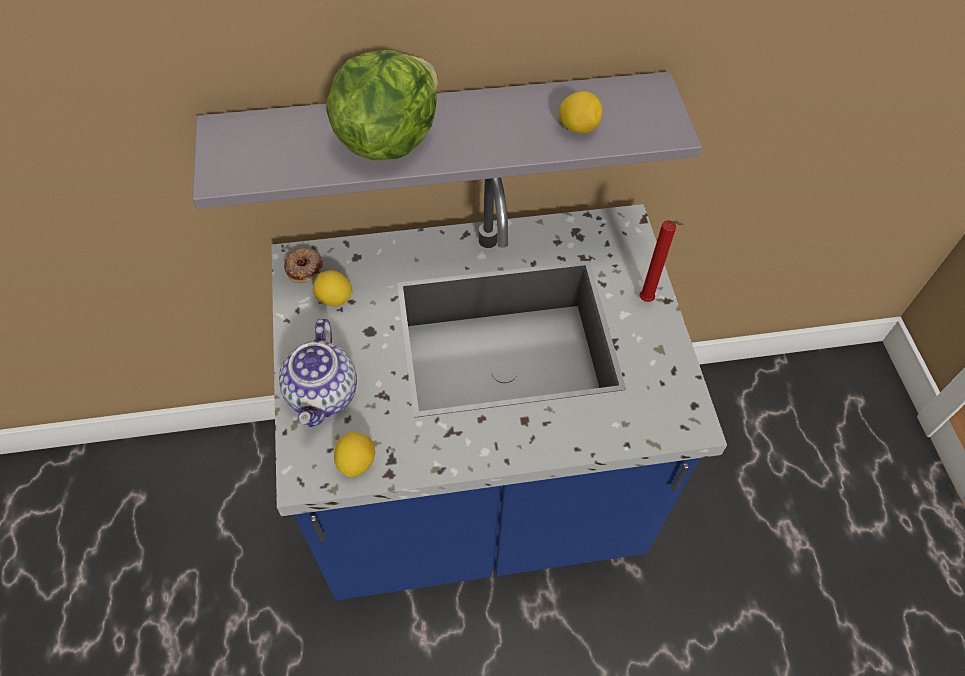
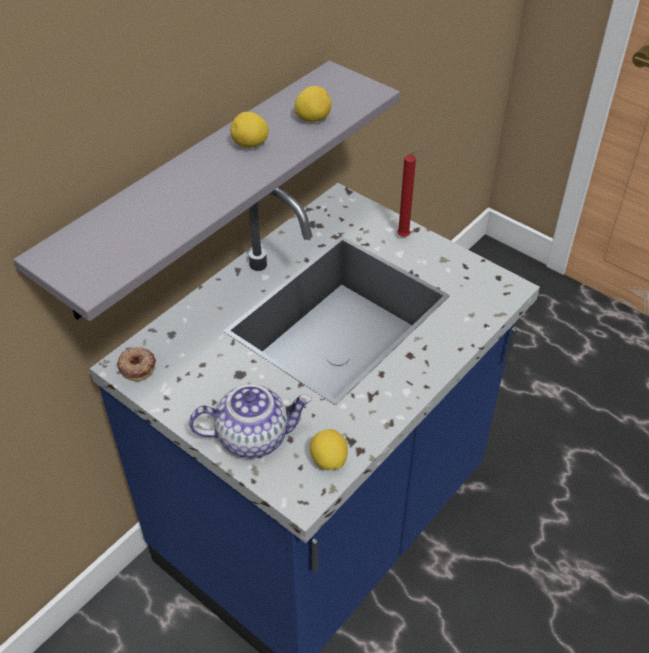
camera: 40 degrees left, 10 degrees down
(323, 394) = (253, 436): teapot -> teapot turned 60 degrees counterclockwise
(334, 299) = (187, 371): lemon -> lemon (250, 145)
(387, 138) = (190, 192): lettuce -> none

